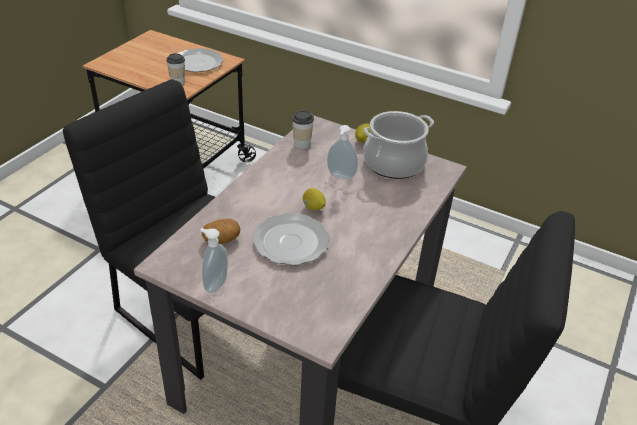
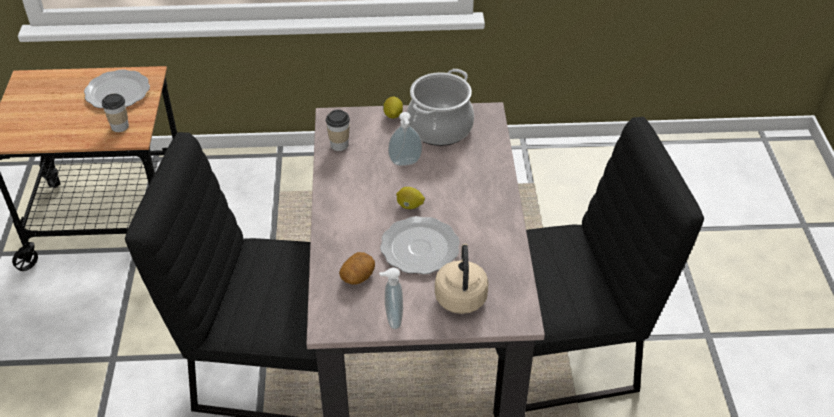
camera: 30 degrees left, 5 degrees up
(288, 294) = (460, 296): none -> beige kettle

